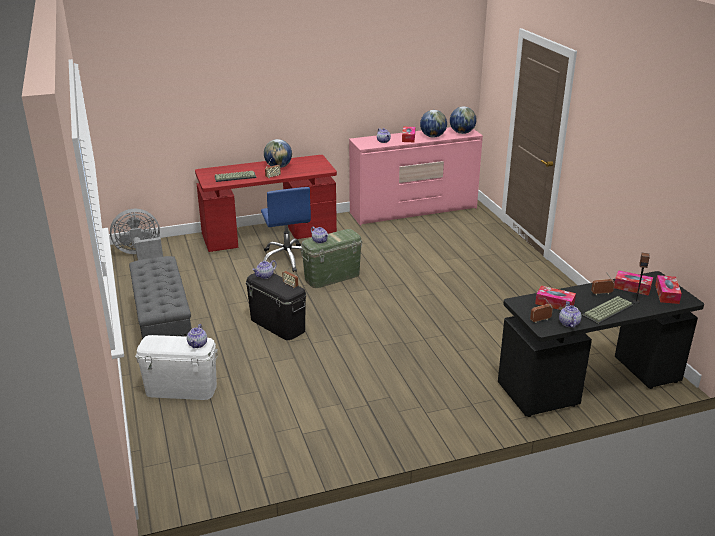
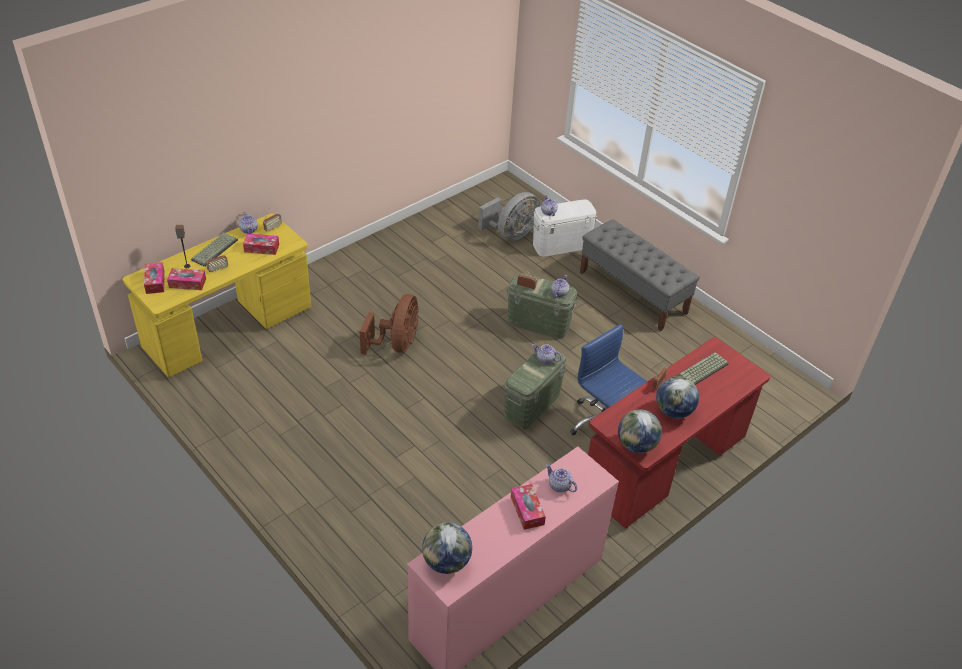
camera: 155 degrees right, 15 degrees up
(140, 255) = (769, 382): grey fan -> grey fan (511, 234)
(278, 324) = (538, 323): black storage box -> green storage box
(420, 336) = (396, 344): none -> brown fan
(433, 136) = (490, 530): globe -> globe (636, 445)
(589, 383) = (229, 328): black desk -> yellow desk

